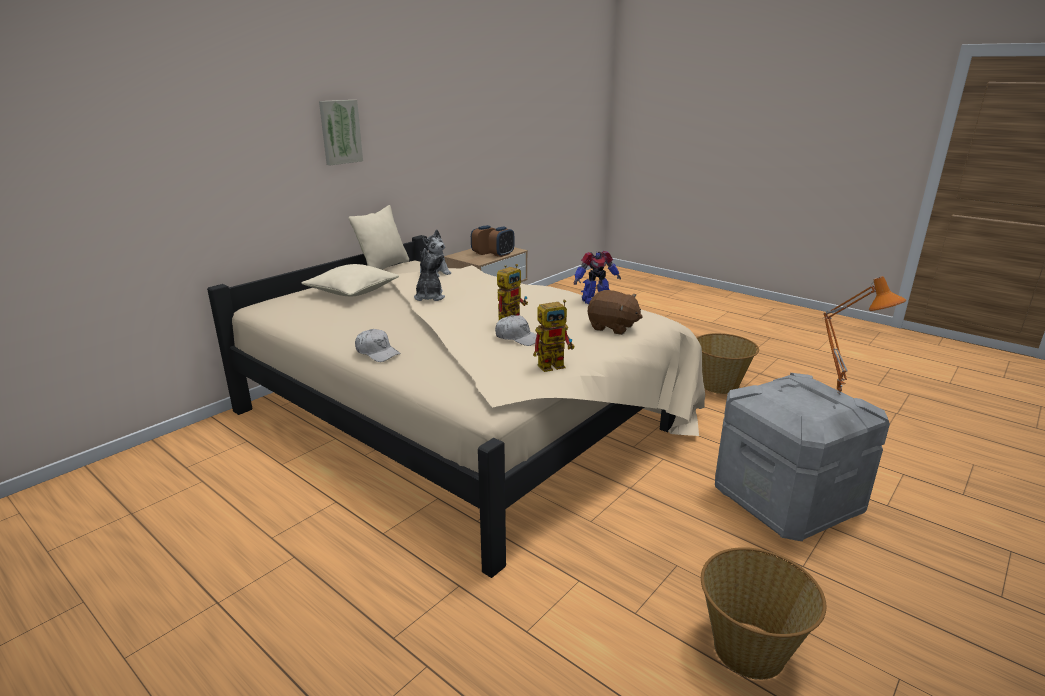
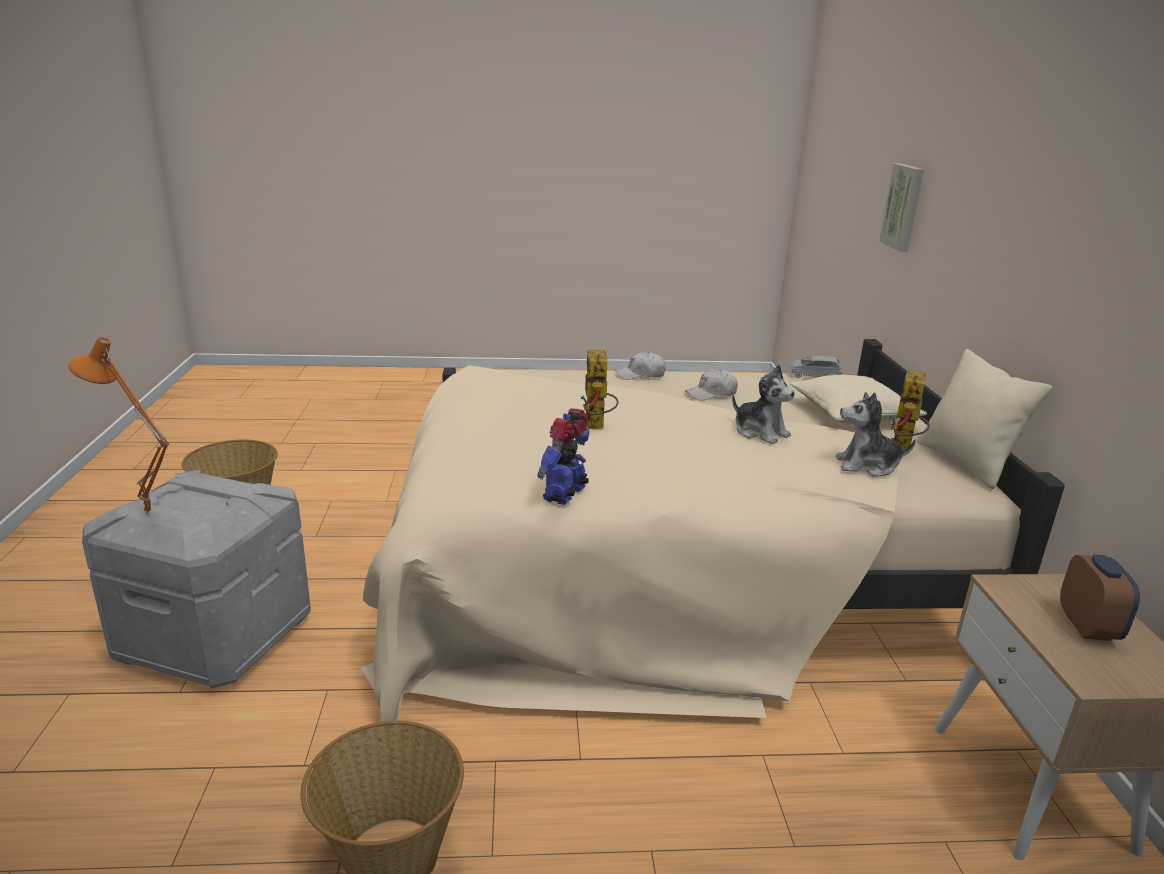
camera: 135 degrees right, 0 degrees up
(279, 313) = (814, 376): none -> grey toy car
(340, 132) = (1041, 219): picture -> picture (904, 207)
(502, 254) = (1051, 639): alarm clock -> none
(517, 338) = (552, 411): white cap -> white cap (711, 394)
(555, 364) = (472, 400): toy robot -> toy robot (903, 449)
(612, 327) = (476, 456): brown plush toy -> none

